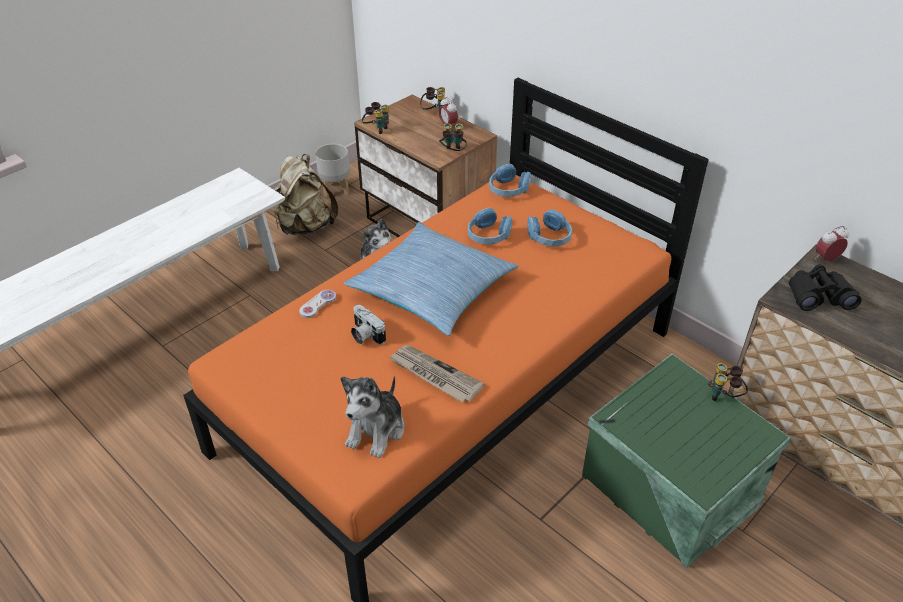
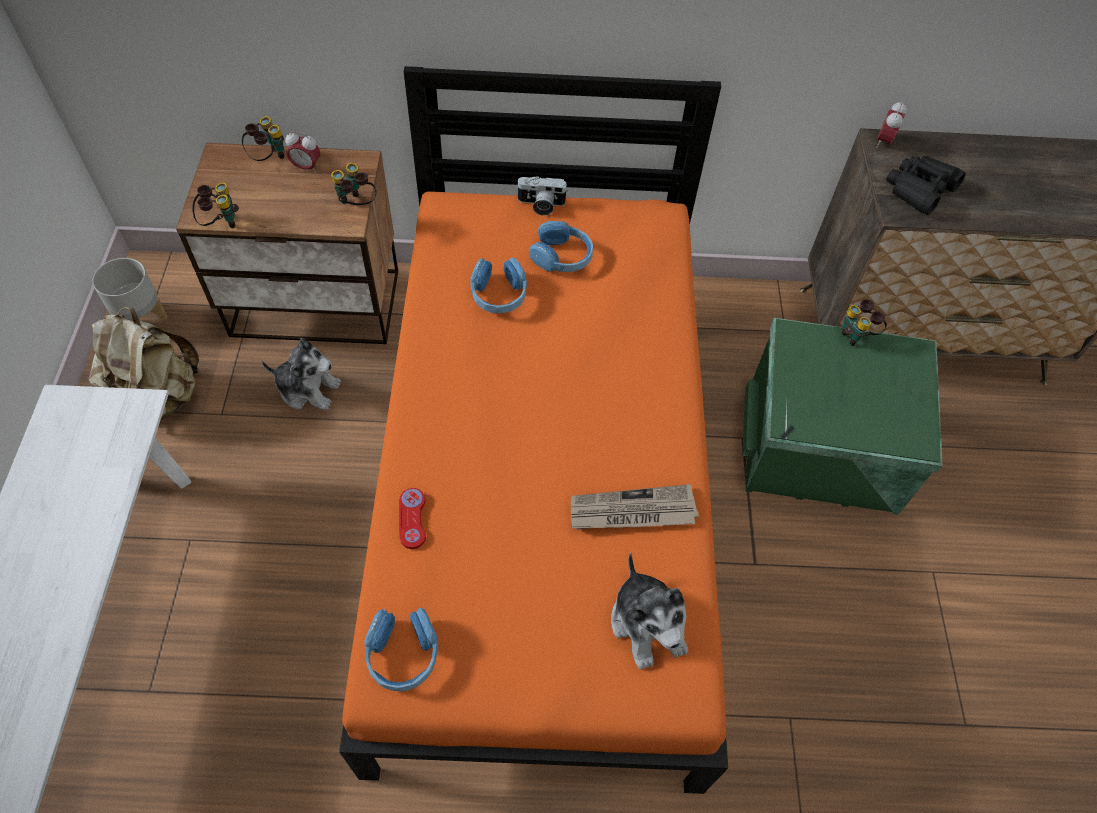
camera: 45 degrees left, 15 degrees up
(318, 305) = (412, 519): white game controller -> red game controller
(365, 335) = (509, 518): camera -> camera (540, 205)
(432, 288) = (513, 405): pillow -> none
(508, 189) = (455, 218): blue headphones -> blue headphones (403, 654)

